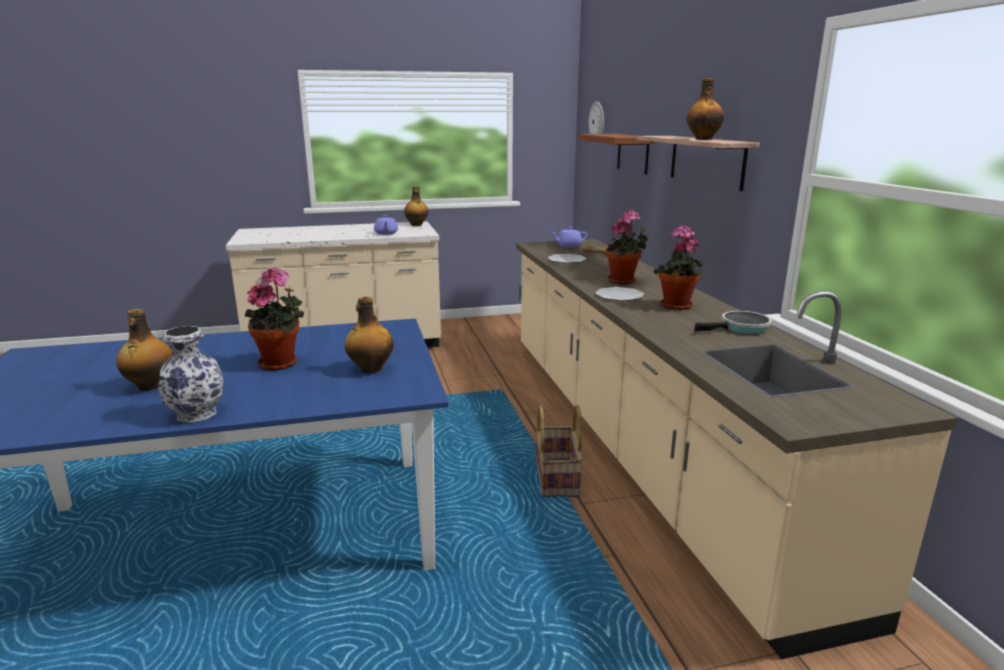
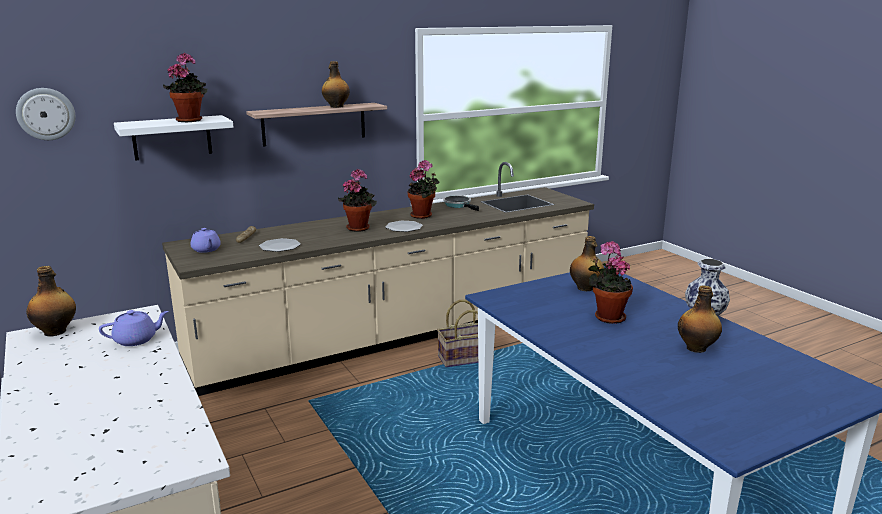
camera: 105 degrees left, 0 degrees up
(619, 135) = (190, 120): none -> potted plant
(633, 153) = (172, 137): brown shelf -> white shelf

